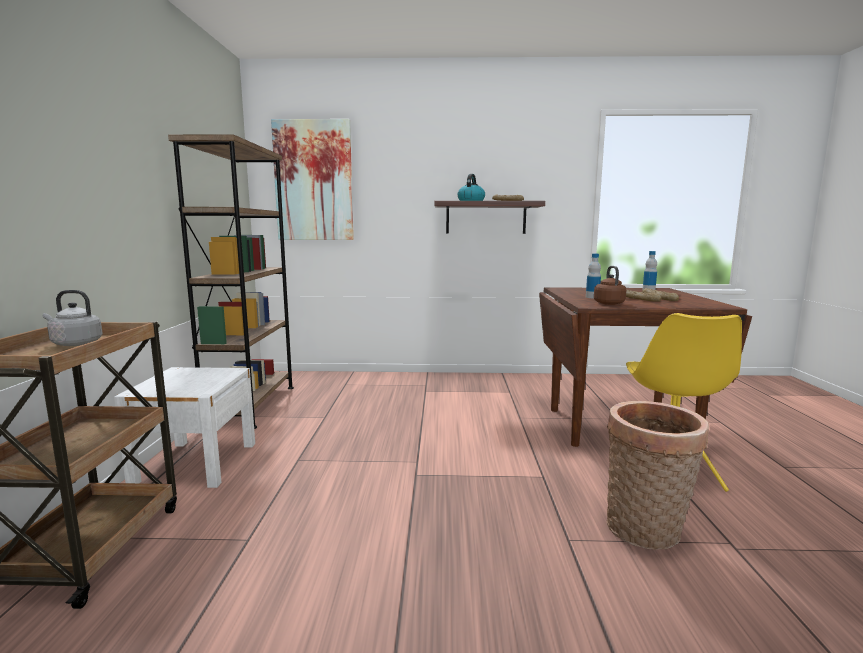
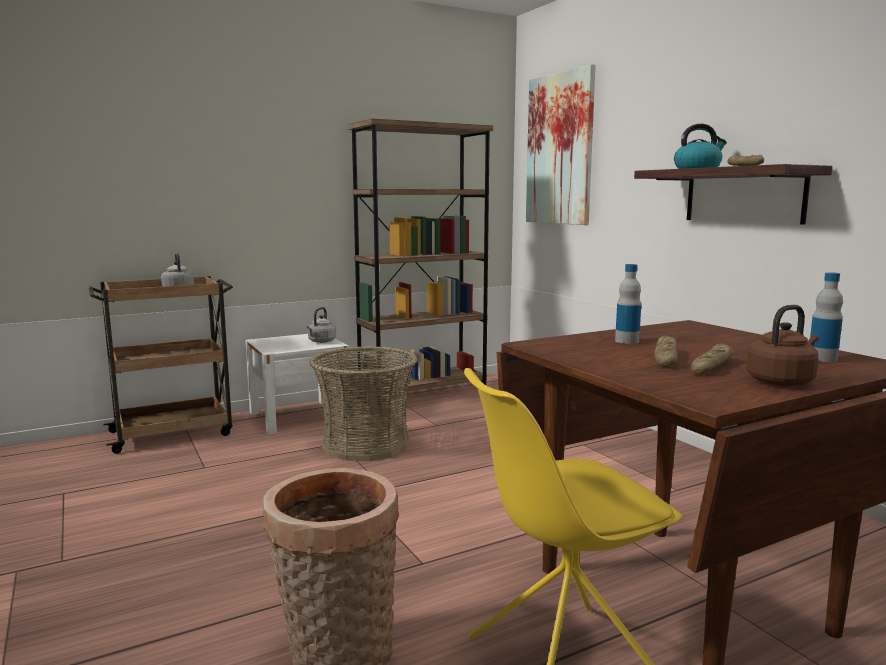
camera: 60 degrees right, 0 degrees up
(212, 372) = (321, 341): none -> grey kettle
(321, 449) = (366, 444): none -> basket
(608, 303) = (578, 349): brown kettle -> brown kettle (782, 381)

